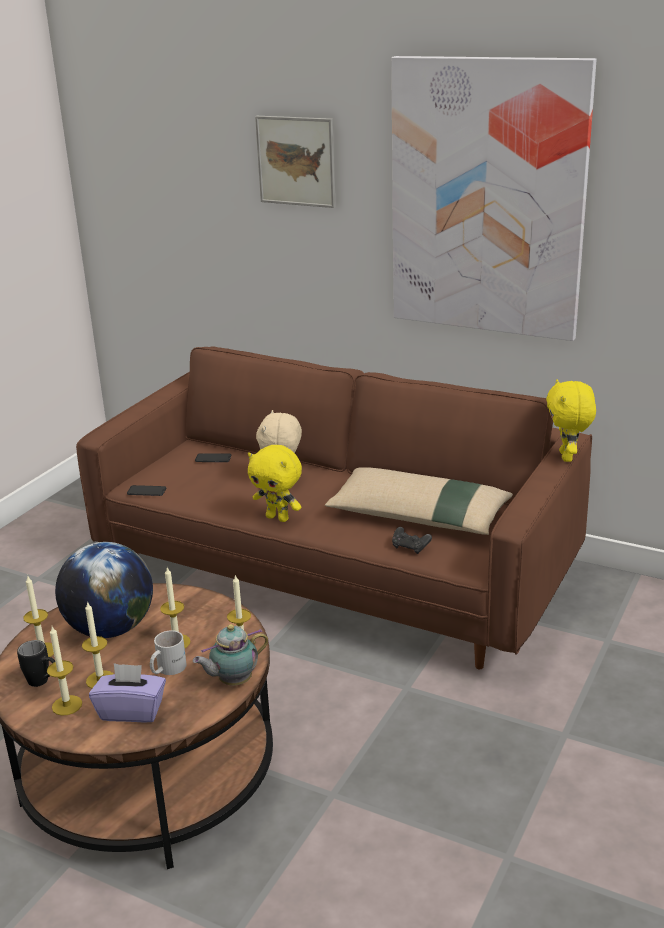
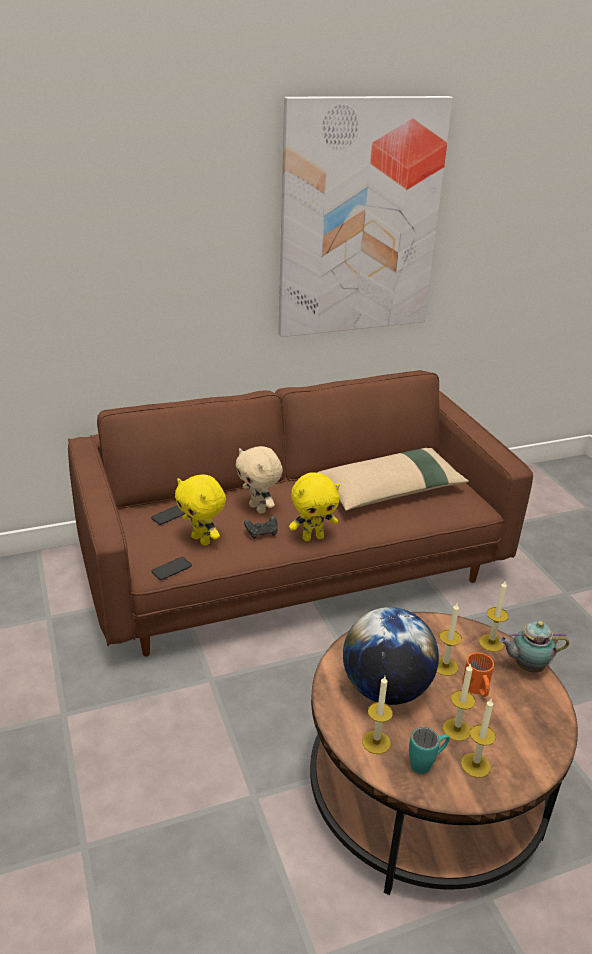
camera: 50 degrees left, 5 degrees up
(43, 682) = (426, 763): black mug -> turquoise mug
(131, 710) = (517, 733): purple tissue box -> none
(167, 668) = (476, 688): white mug -> orange mug
(233, 681) = (526, 666): teapot -> teapot turned 75 degrees clockwise
(296, 161) = (177, 206): picture -> none
(410, 547) = (428, 514): black game controller -> black game controller (262, 533)
(567, 457) = (456, 408): yellow plush toy -> yellow plush toy (202, 540)

